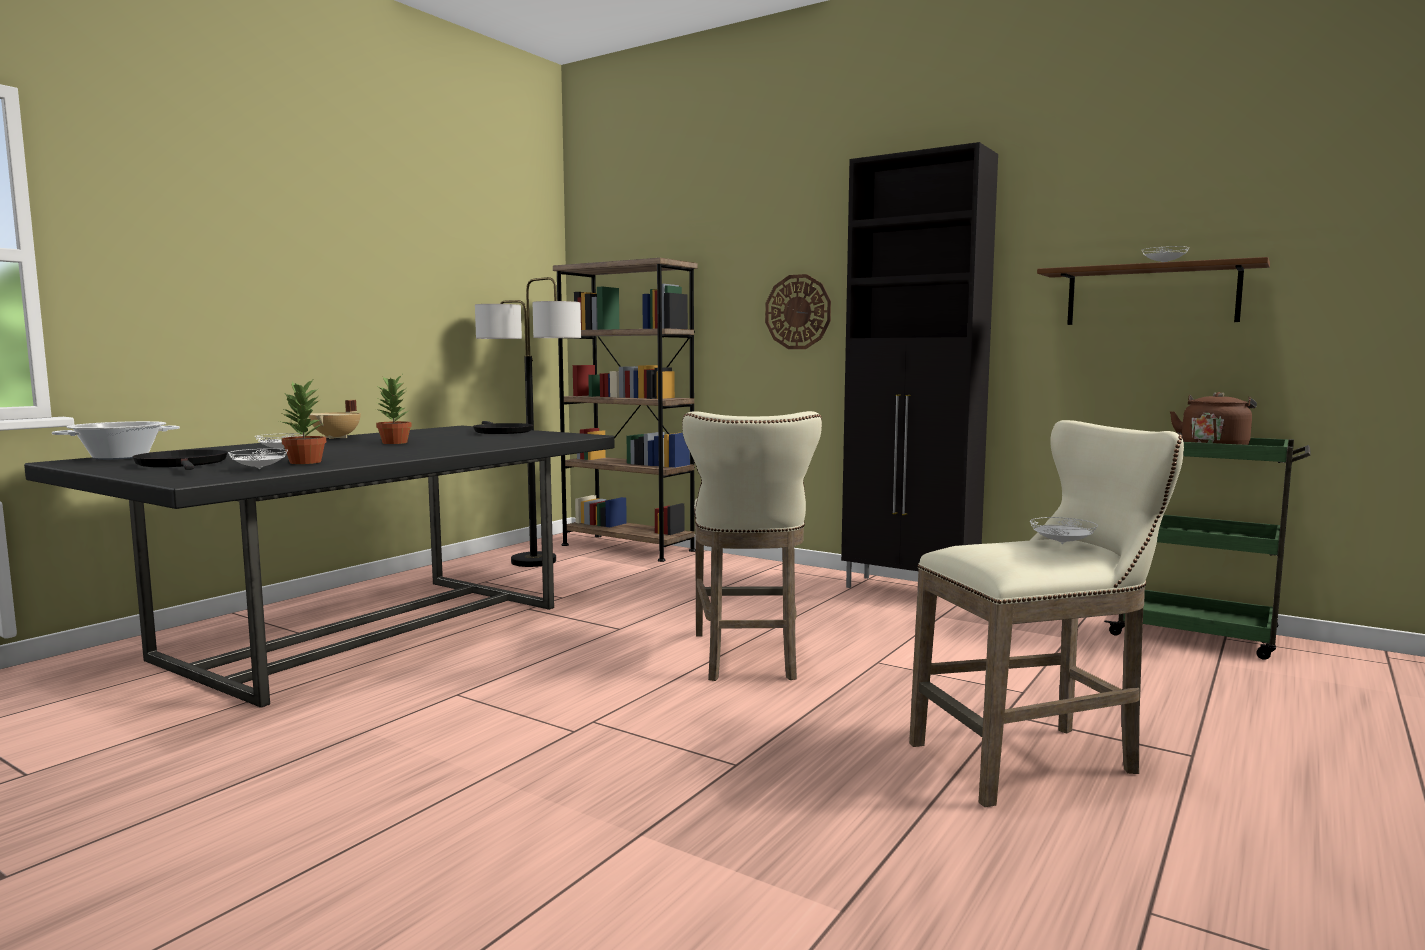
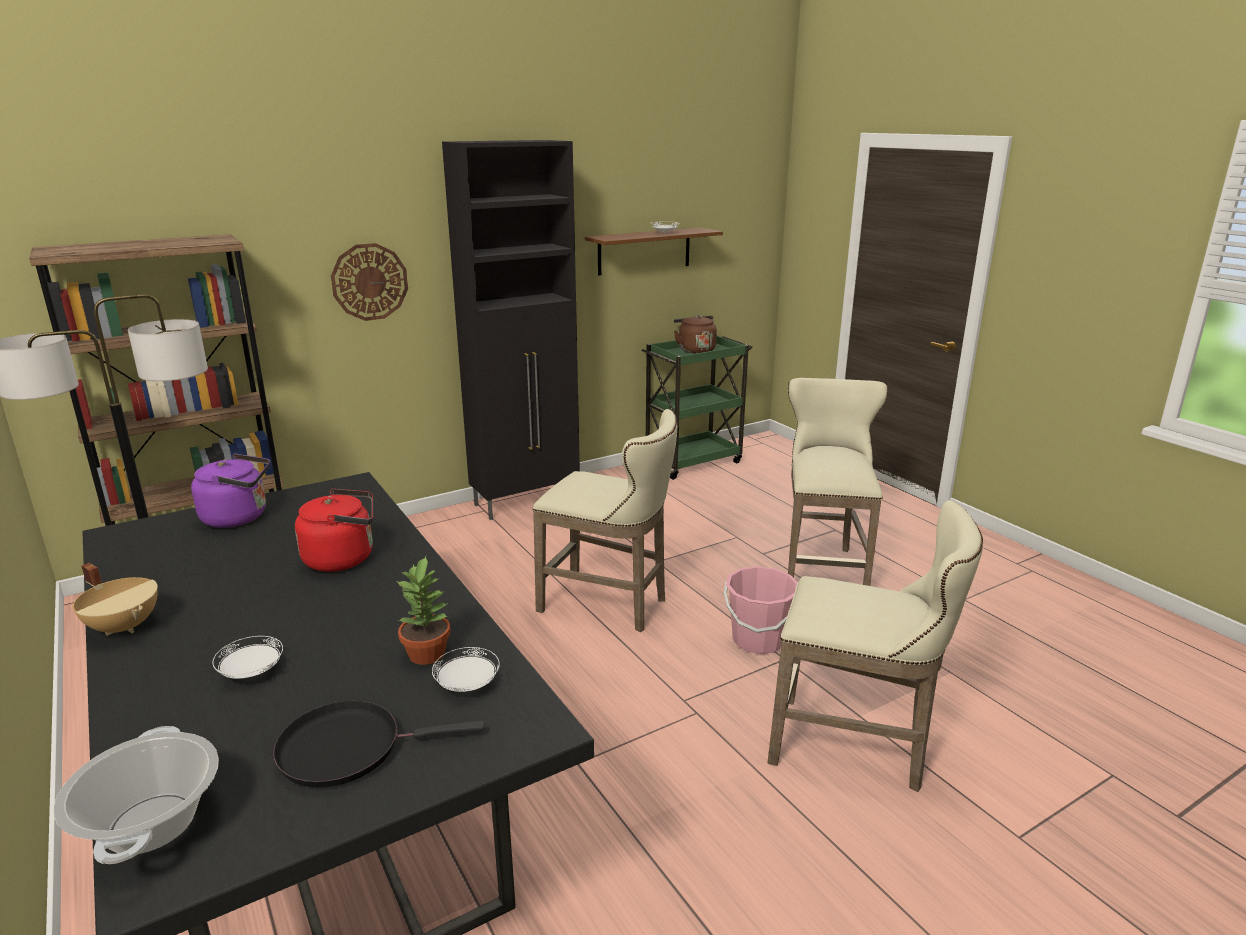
camera: 65 degrees left, 15 degrees up
(395, 442) = (270, 588): potted plant -> none
(450, 444) = (344, 558): none -> red kettle
(501, 432) = (239, 517): black frying pan -> purple kettle
(559, 839) = (856, 748): none -> beige stool
(763, 742) = (758, 640): none -> pink bucket
(1062, 544) = (835, 452): white plate -> none

